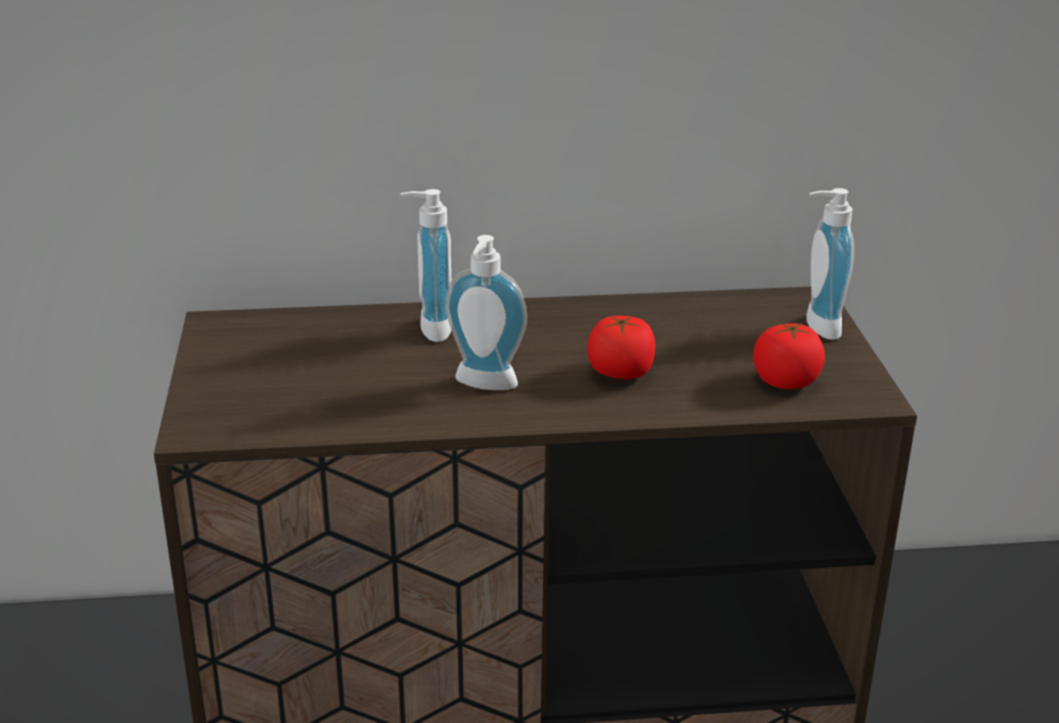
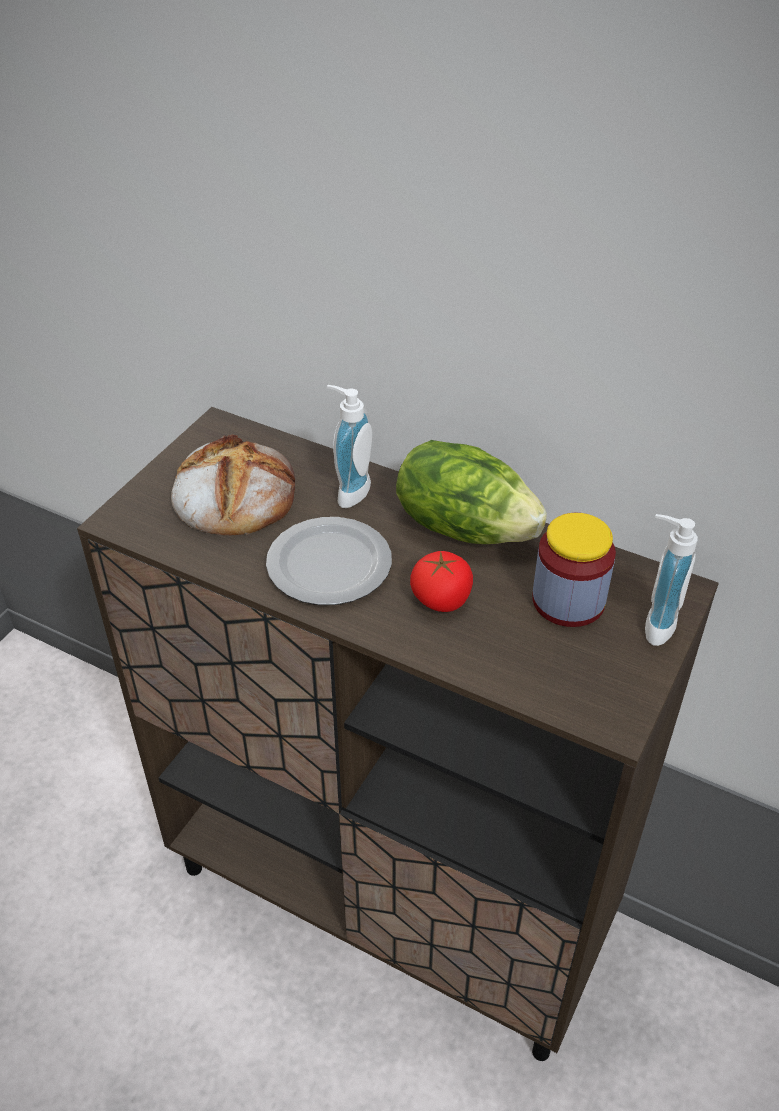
camera: 35 degrees right, 15 degrees up
(307, 368) = (233, 494): none -> bread
(484, 385) = (331, 565): soap dispenser -> plate
(574, 318) = (465, 526): none -> lettuce
(730, 336) = (568, 601): none -> jar
(786, 381) = (563, 670): tomato -> none

